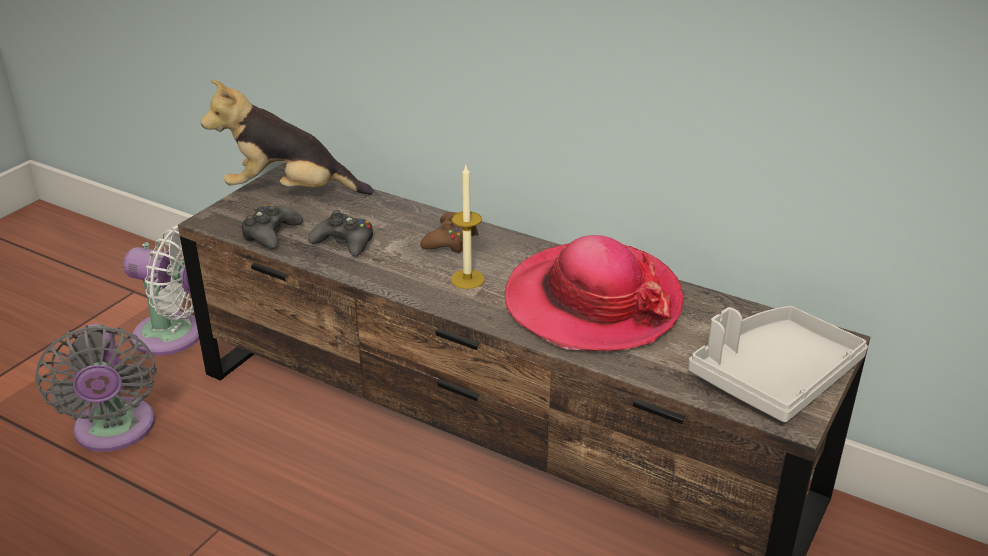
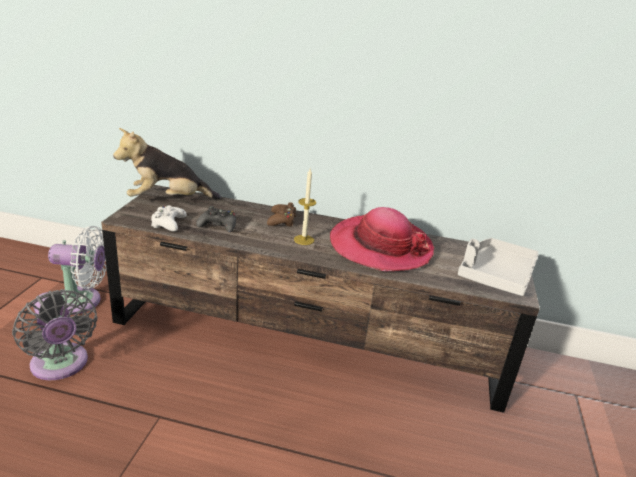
camera: 20 degrees left, 5 degrees down
(271, 234) = (168, 223): black game controller -> white game controller

